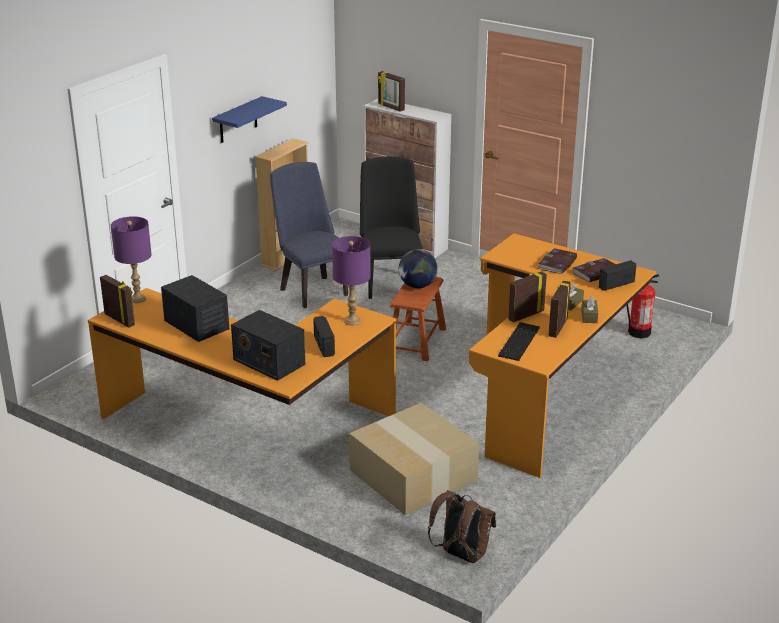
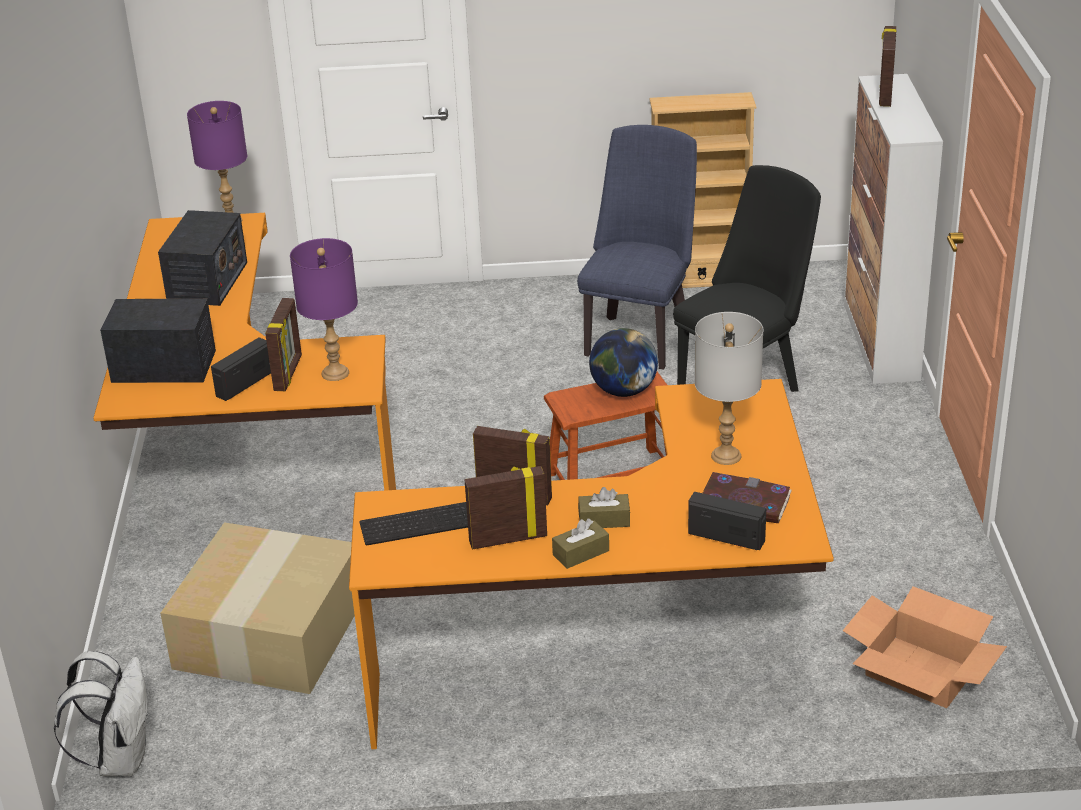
camera: 55 degrees right, 5 degrees up
(120, 319) = (169, 235): picture frame -> picture frame (289, 374)
(238, 120) = (619, 31): blue shelf -> none
(268, 362) = (164, 366): radio -> radio turned 90 degrees clockwise
(461, 555) = (120, 758): brown backpack -> white backpack
(557, 263) = (726, 456): book -> grey table lamp
(639, 332) = (920, 672): fire extinguisher -> cardboard box

